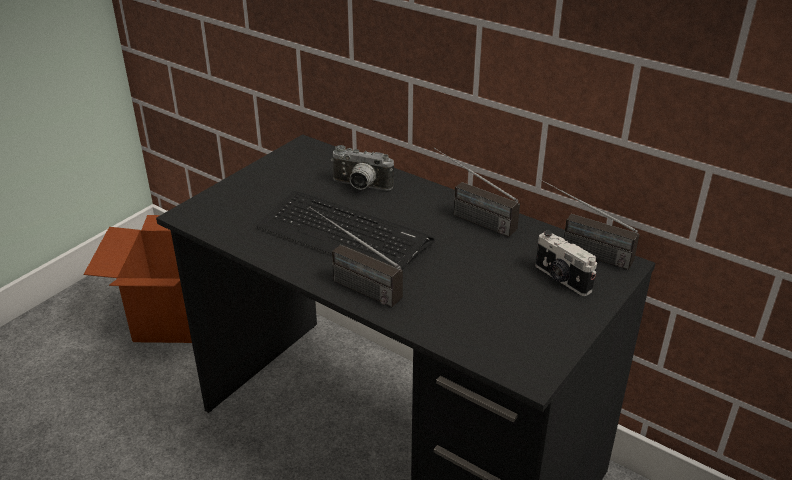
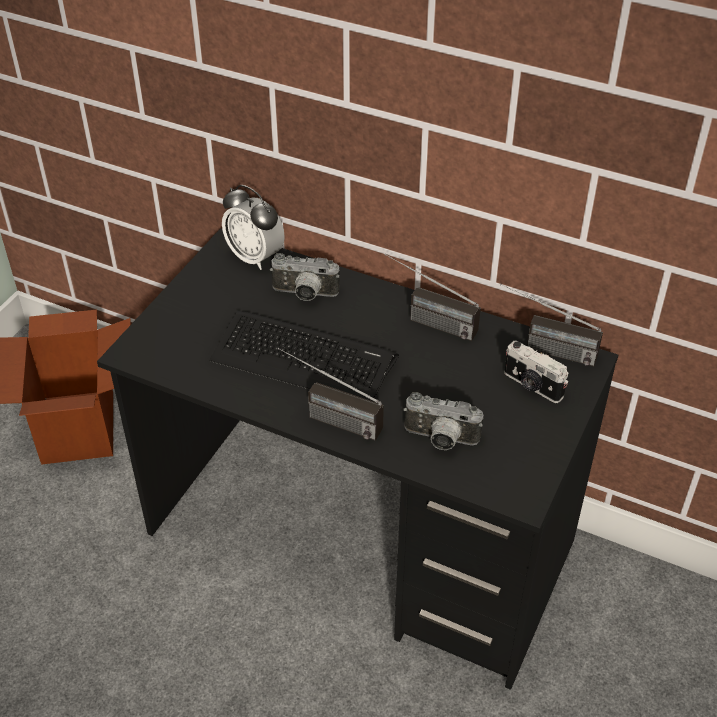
camera: 10 degrees left, 10 degrees up
(325, 156) = (255, 257): none -> alarm clock
(457, 314) = (440, 440): none -> camera

